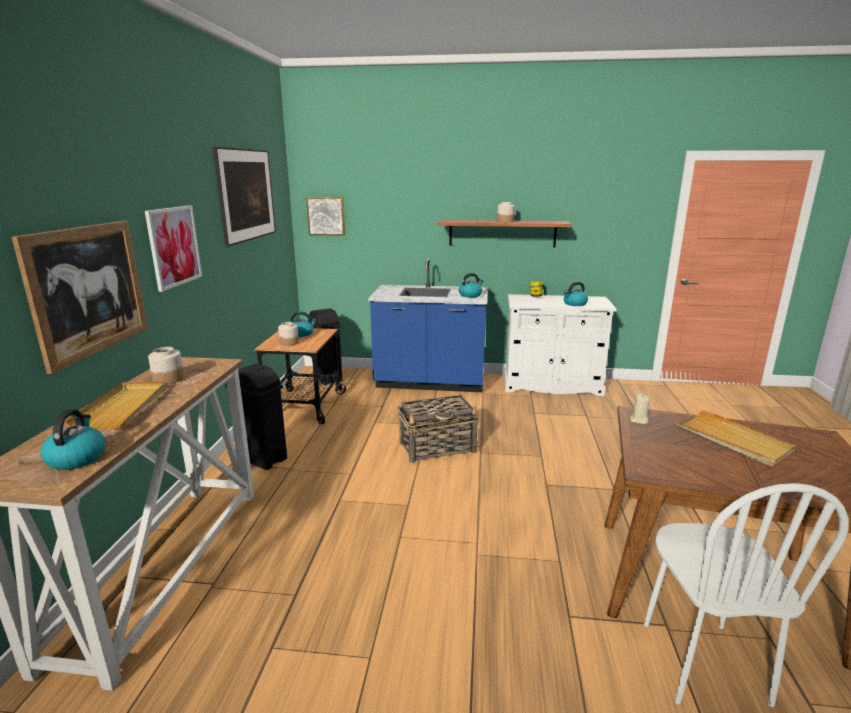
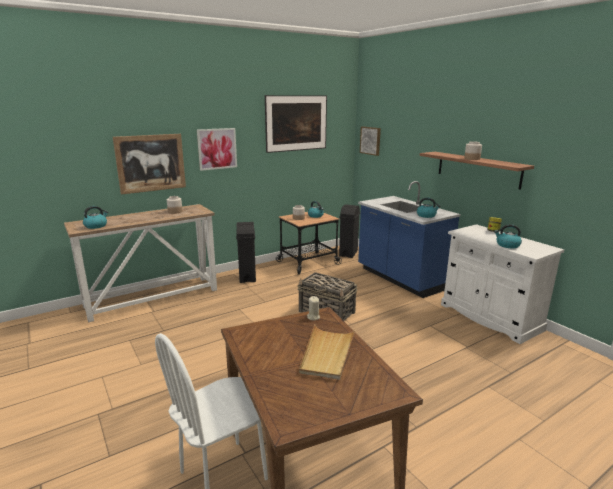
camera: 50 degrees right, 0 degrees up
(123, 407) = (141, 216): beige tray -> none

